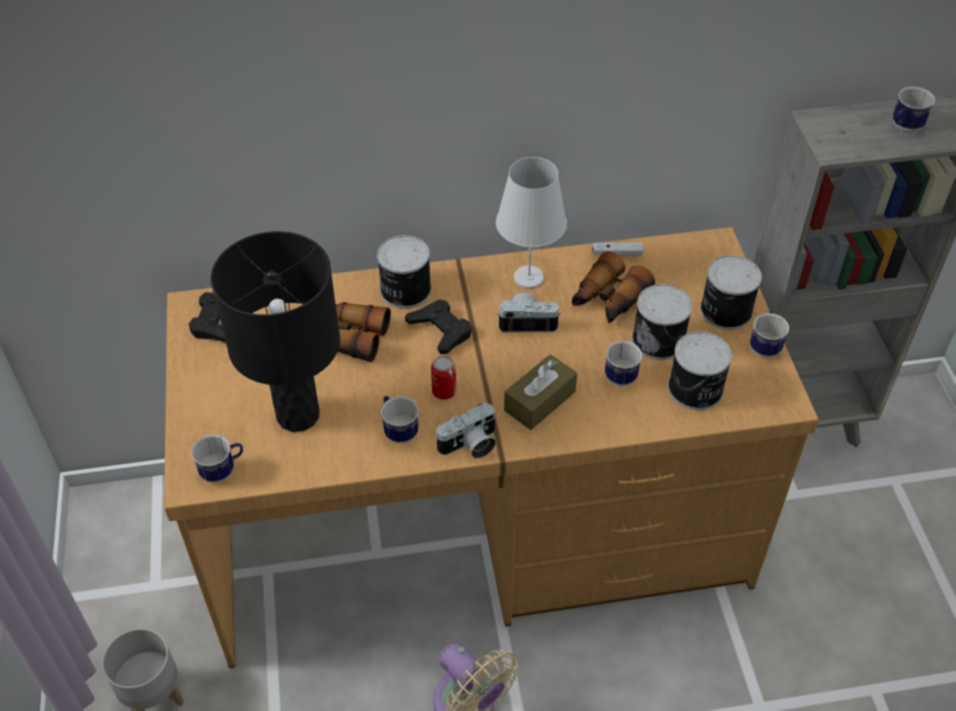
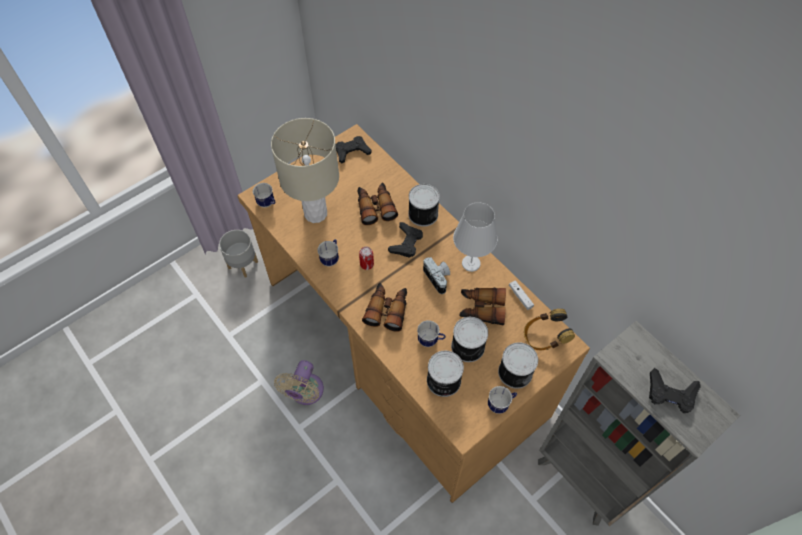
camera: 60 degrees right, 10 degrees up
(298, 415) = (315, 214): black table lamp -> beige table lamp
(470, 445) = (340, 292): camera -> none
(540, 401) = (387, 309): brown tissue box -> binoculars
(691, 259) = (544, 337): none -> headphones
(903, 129) = (671, 393): mug -> black game controller

